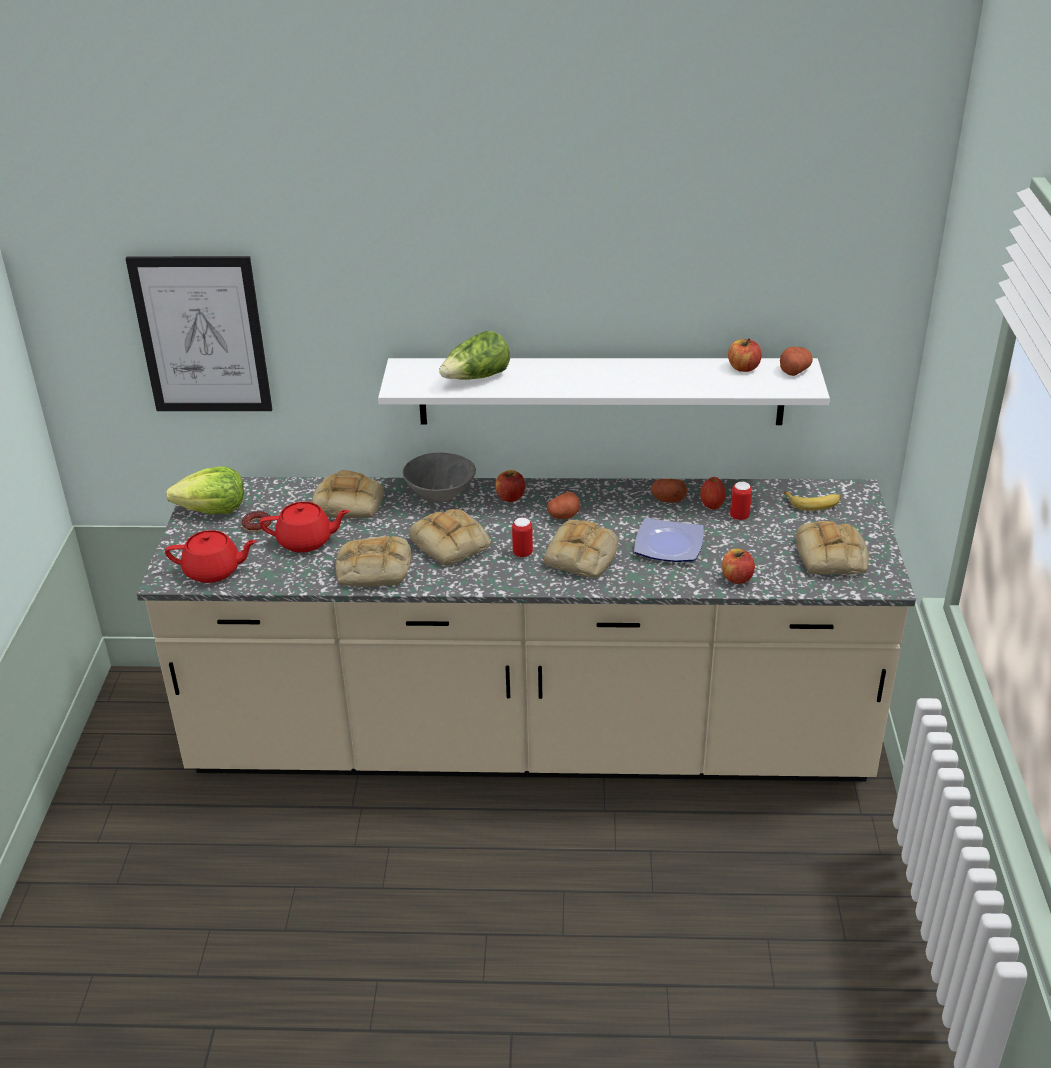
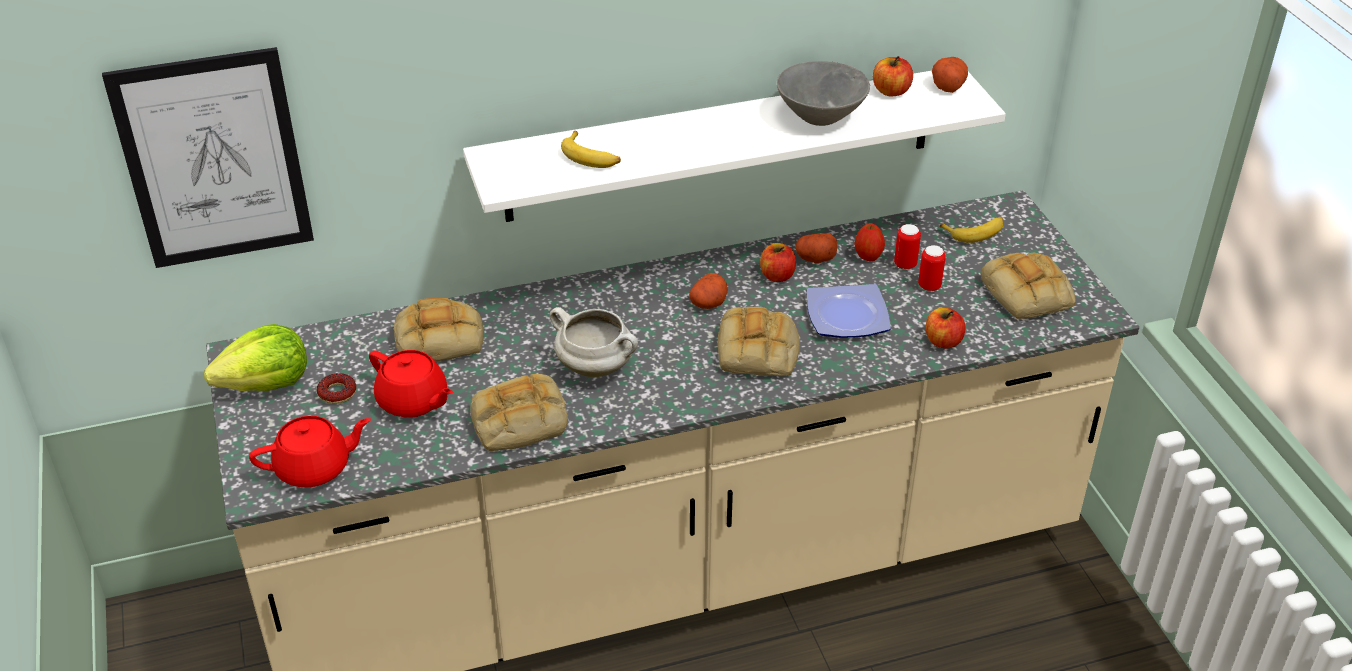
camera: 20 degrees left, 5 degrees up
(306, 541) = (413, 401): red teapot -> red teapot turned 60 degrees clockwise
(441, 496) = (548, 306): grey bowl -> grey bowl (822, 116)
(452, 544) = (596, 367): bread -> white cooking pot
(476, 378) = (591, 157): lettuce -> banana
(510, 497) = (633, 291): apple -> apple (777, 275)
(522, 553) = (687, 361): can -> can (929, 286)

